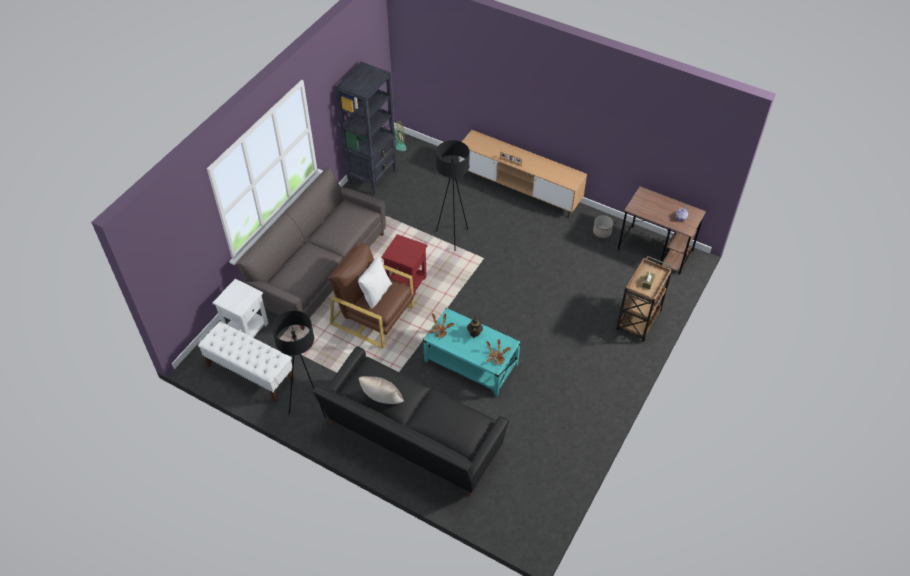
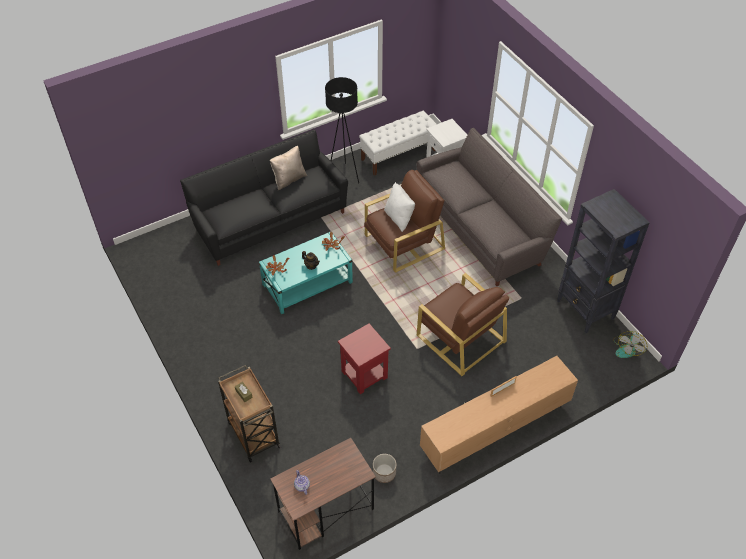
camera: 120 degrees right, 0 degrees up
(407, 282) = (425, 279): red side table -> red side table (364, 375)
(452, 237) = (460, 337): black floor lamp -> brown armchair

